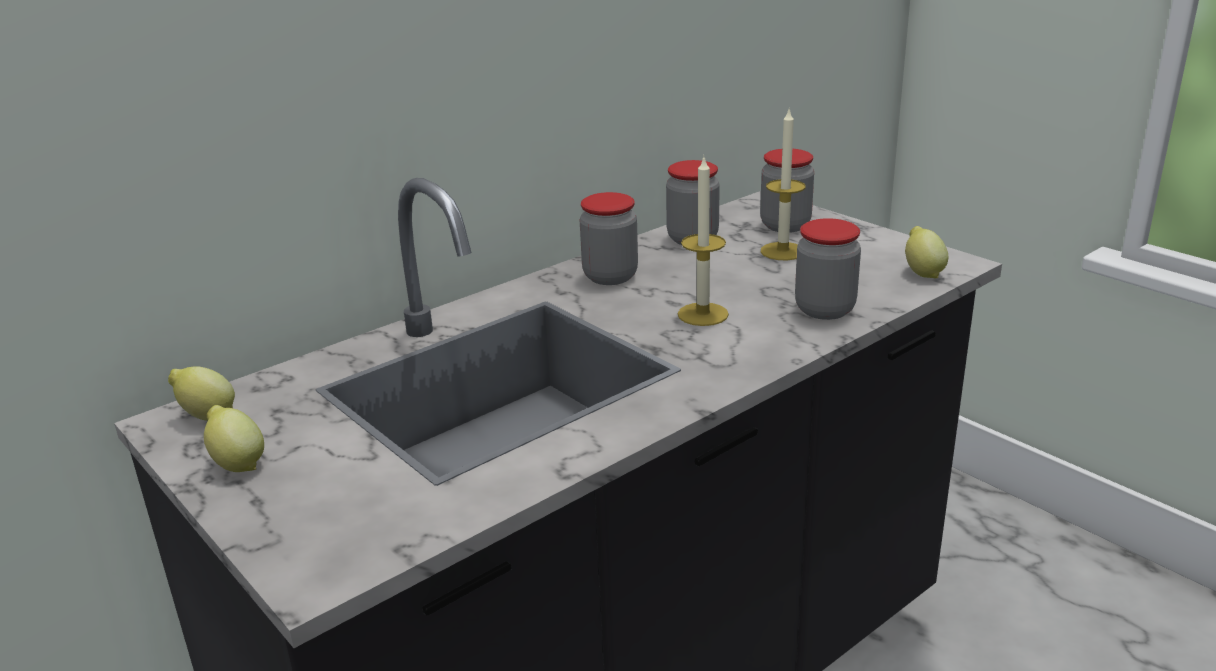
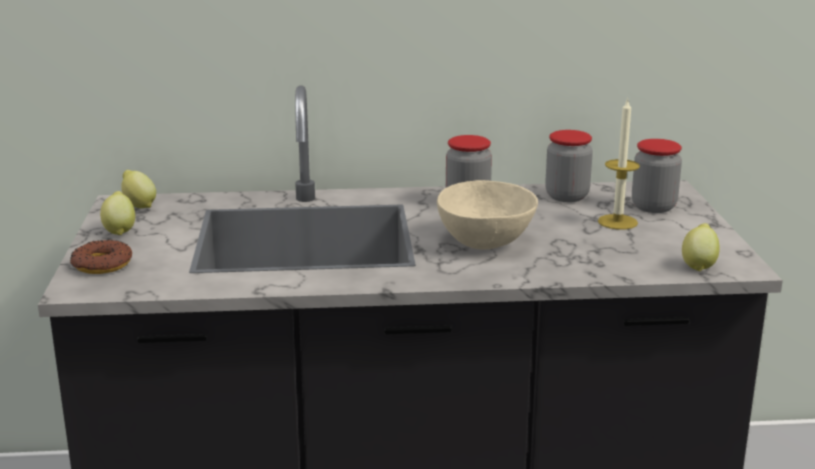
camera: 35 degrees right, 5 degrees down
(293, 525) = (102, 264): none -> donut
(703, 314) = (486, 241): candle -> beige bowl
(824, 309) = (575, 264): jar -> none

